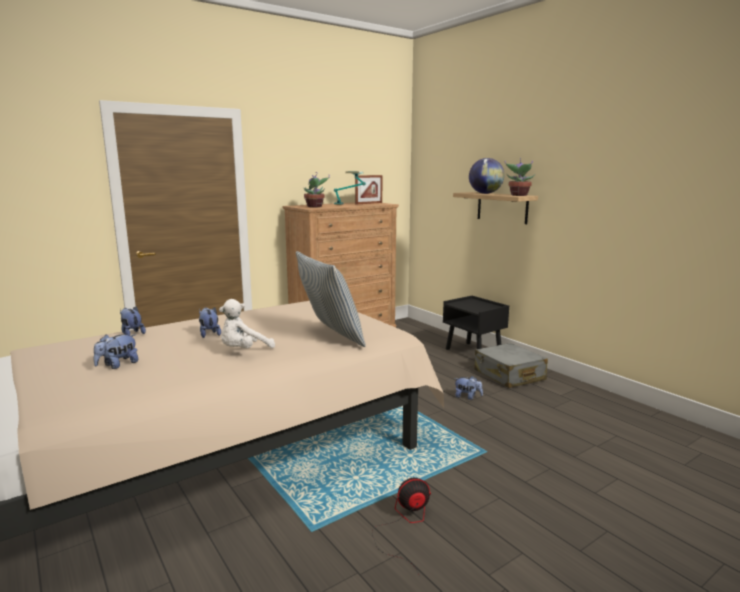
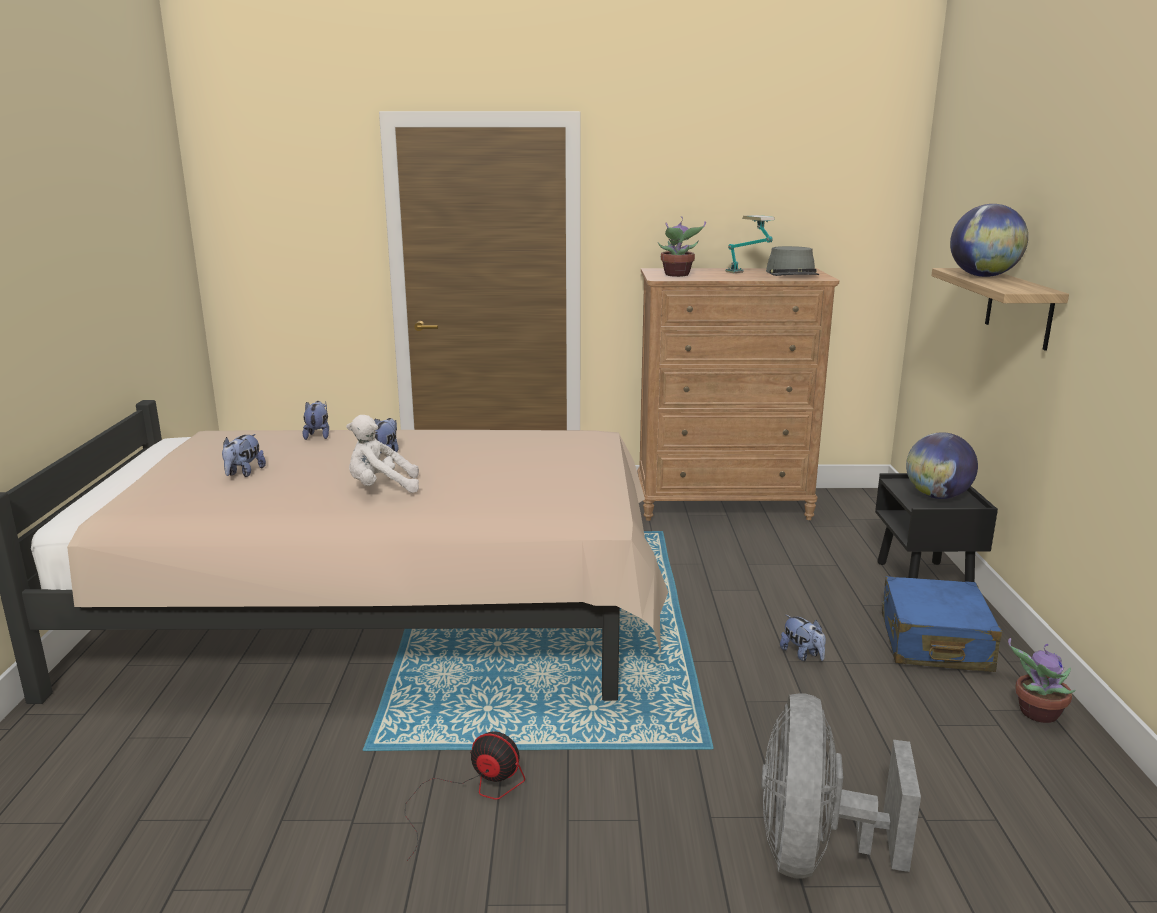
camera: 35 degrees right, 5 degrees up
(117, 365) = (244, 473): plush toy -> plush toy turned 60 degrees counterclockwise
(330, 337) = (509, 495): pillow -> none
(369, 203) = (792, 273): picture frame -> grey hat
(478, 306) = (937, 496): none -> globe
(509, 375) = (934, 642): grey suitcase -> blue suitcase
(518, 195) = (1023, 289): potted plant -> potted plant (1036, 714)
(580, 476) = (815, 851): none -> grey fan

